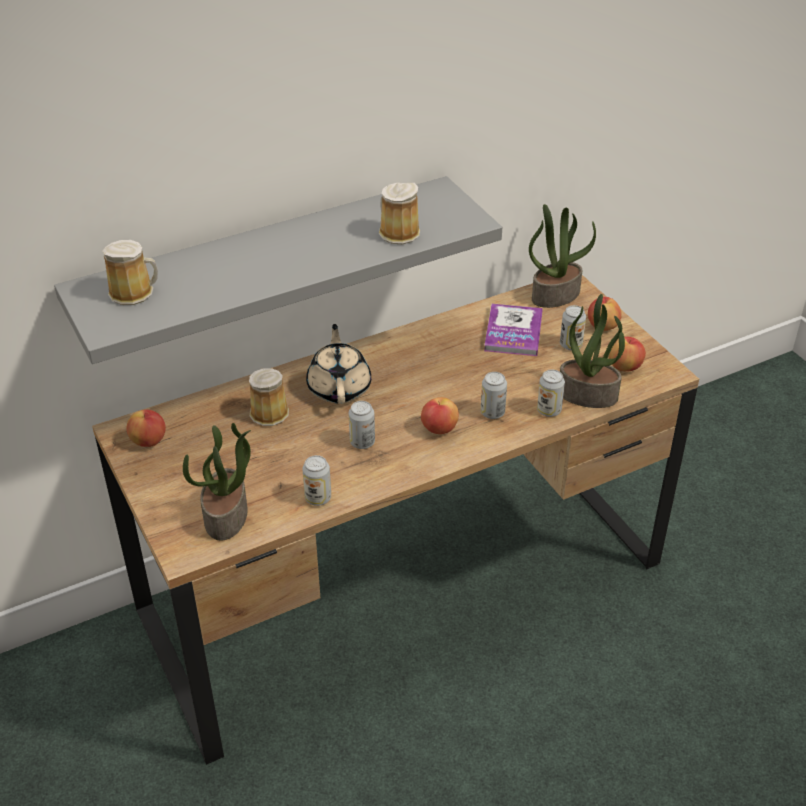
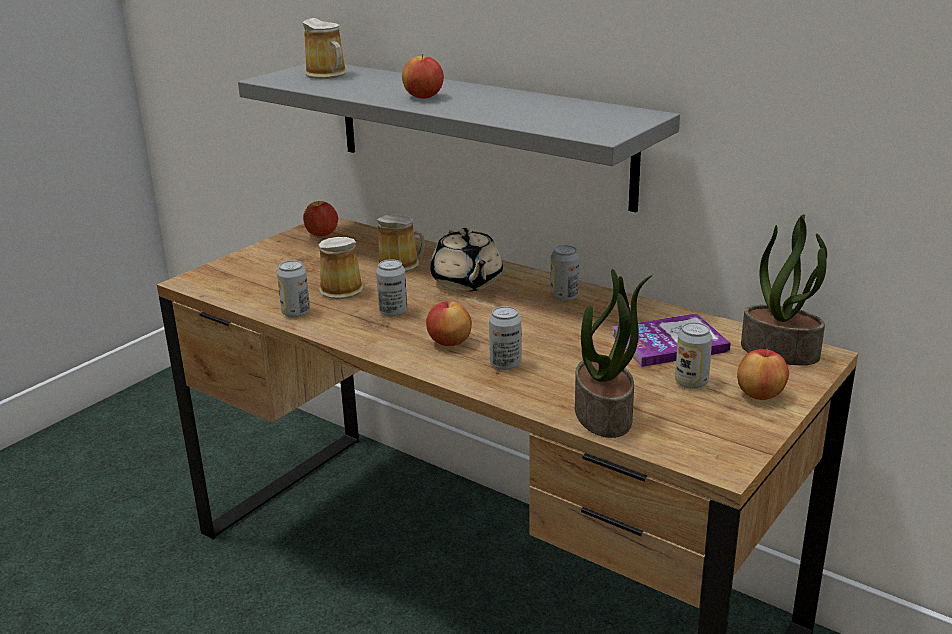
camera: 65 degrees right, 15 degrees down
(227, 516) = (247, 284): potted plant -> none
(339, 387) = (467, 283): beige teapot -> beige teapot turned 105 degrees clockwise
(397, 232) = (533, 116): mug -> mug (343, 289)
(549, 410) = (544, 396): can -> can (564, 297)
(625, 367) = (693, 429): apple -> apple (424, 97)

